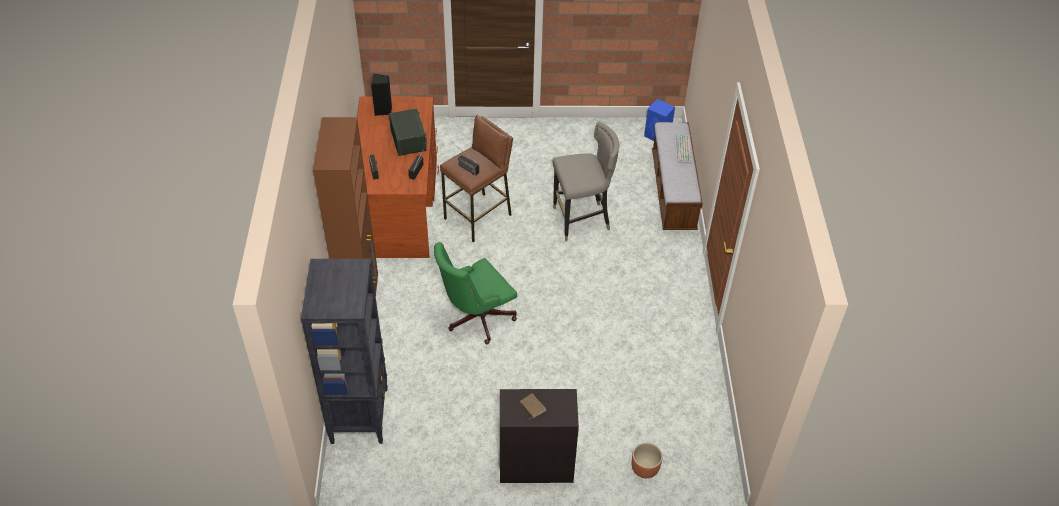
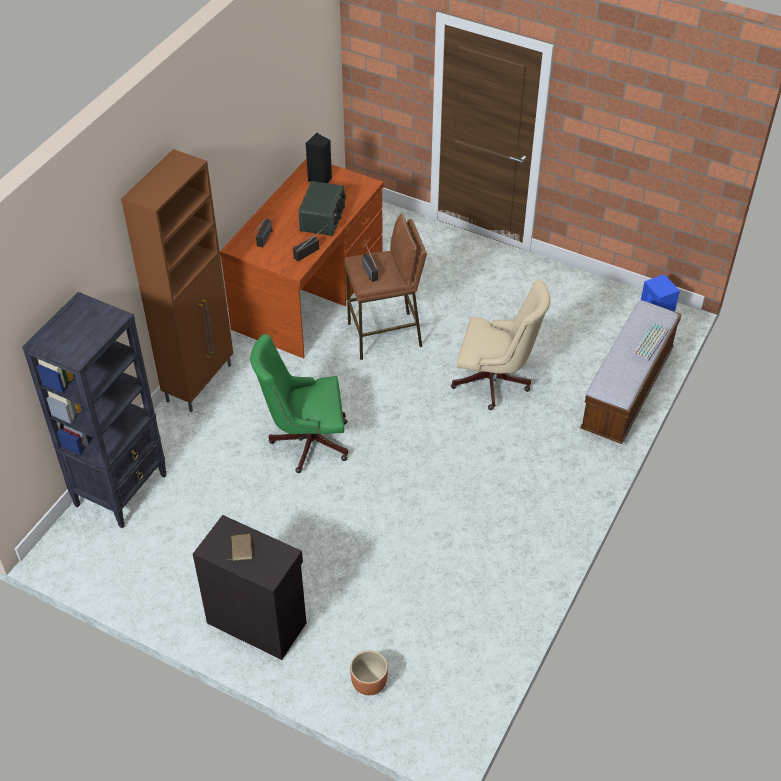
camera: 30 degrees right, 0 degrees up
(582, 220) = (496, 382): grey stool -> beige office chair

